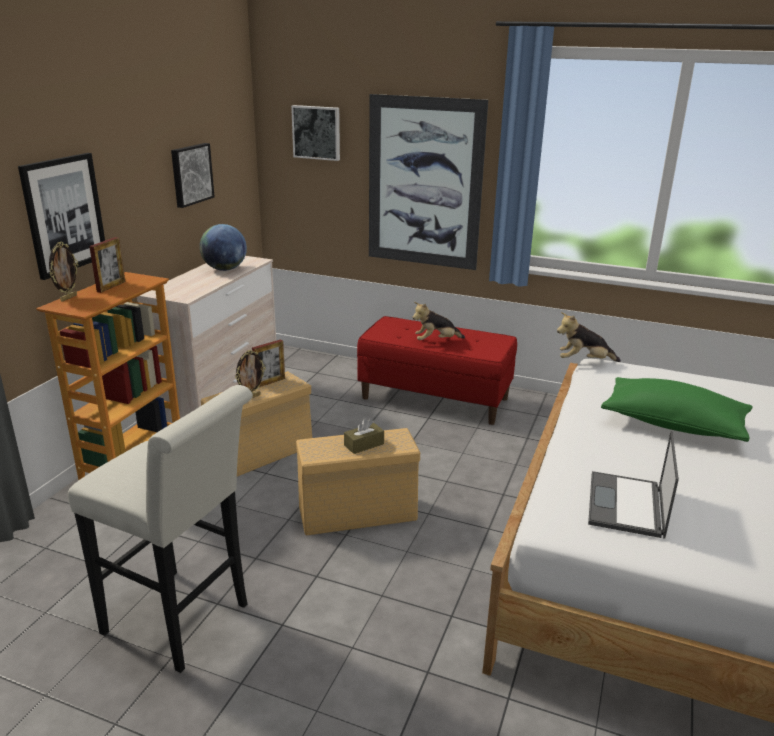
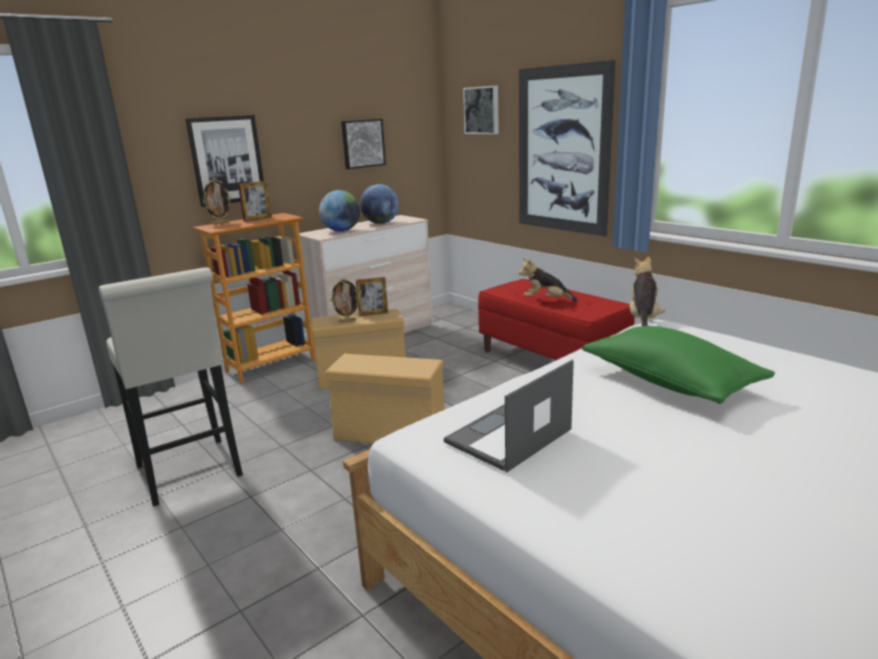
camera: 30 degrees right, 5 degrees down
(193, 285) = (341, 231): none -> globe
(364, 444) = (389, 365): brown tissue box -> none
(584, 361) = (643, 319): plush toy -> plush toy turned 75 degrees clockwise

